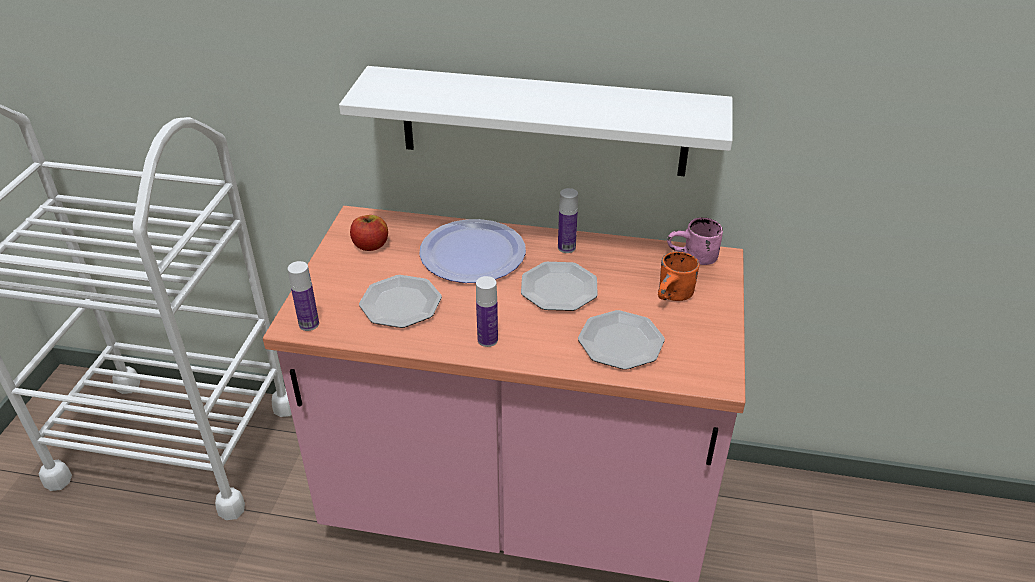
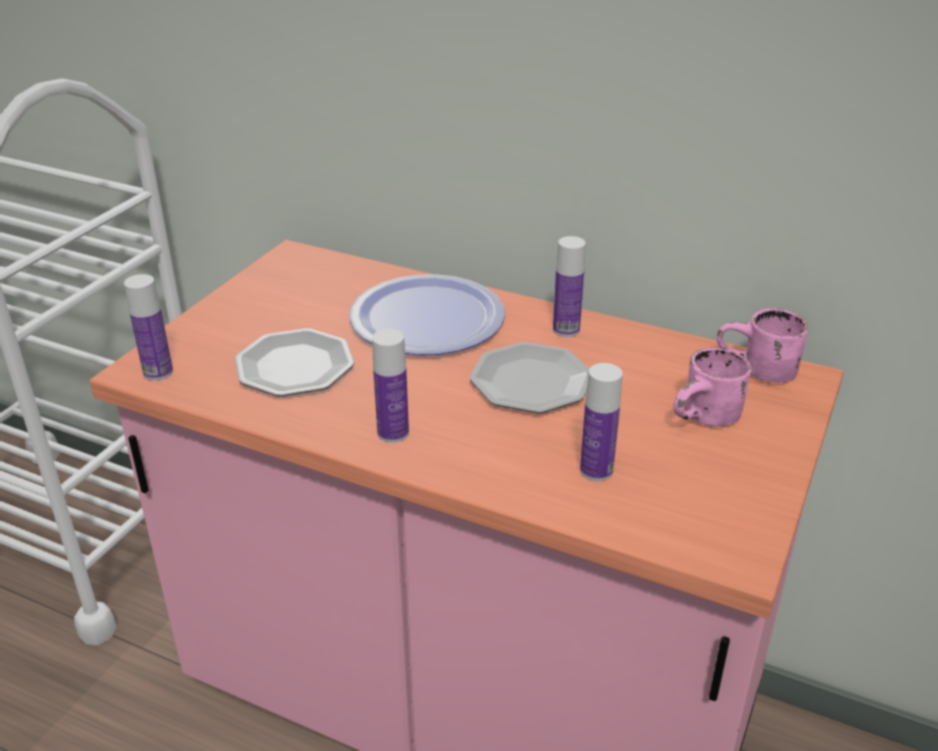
camera: 15 degrees right, 5 degrees down
(370, 245) = (294, 289): apple -> none
(543, 121) = (553, 136): white shelf -> none
(621, 342) = (596, 470): plate -> bottle
(675, 297) = (708, 420): orange mug -> pink mug

